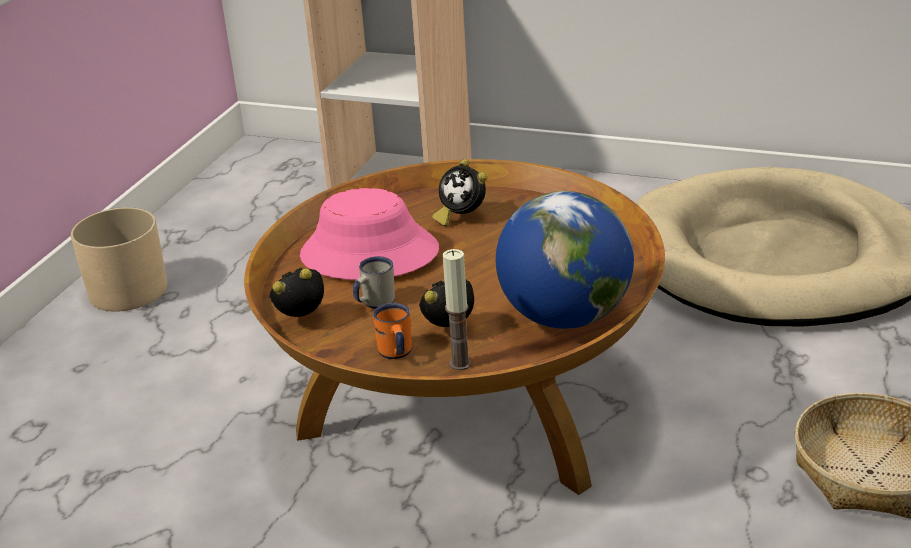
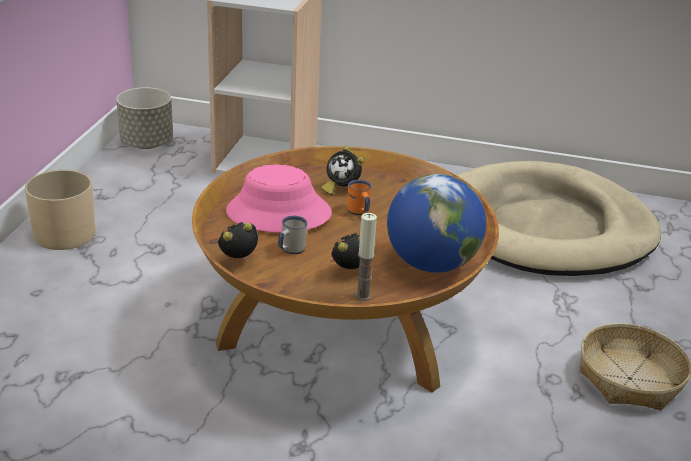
camera: 10 degrees left, 0 degrees up
(252, 169) = (147, 143): none -> grey planter
(396, 354) = (314, 287): orange mug -> orange mug (359, 212)

